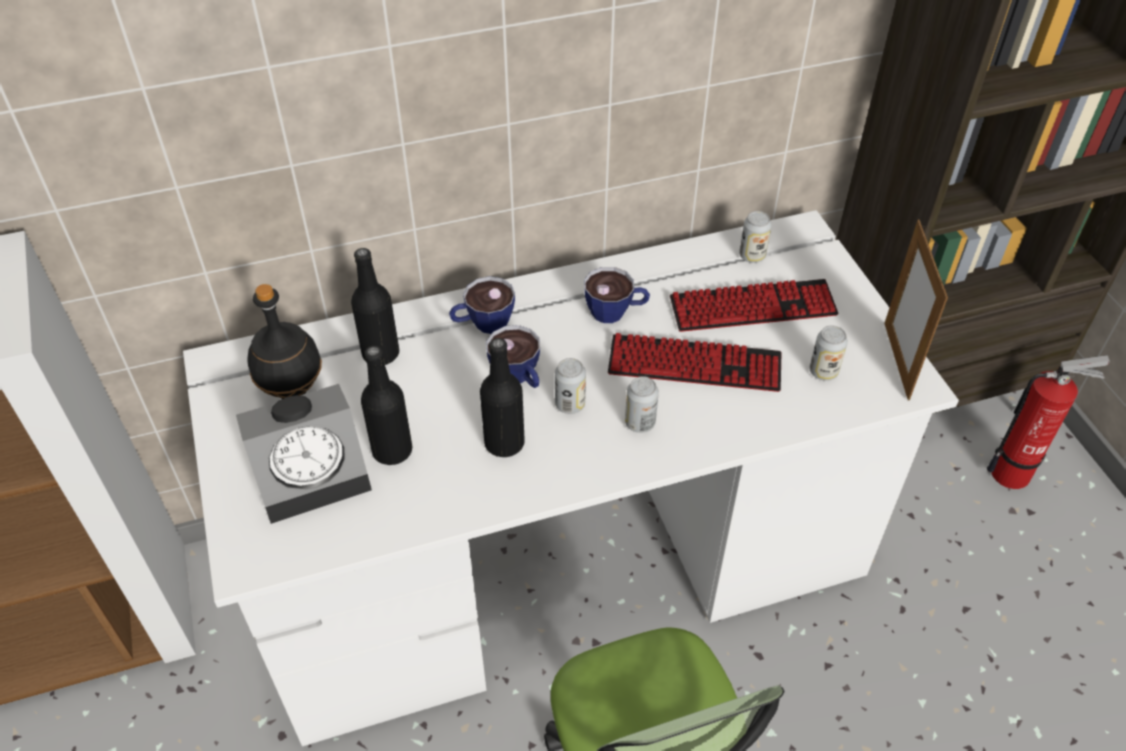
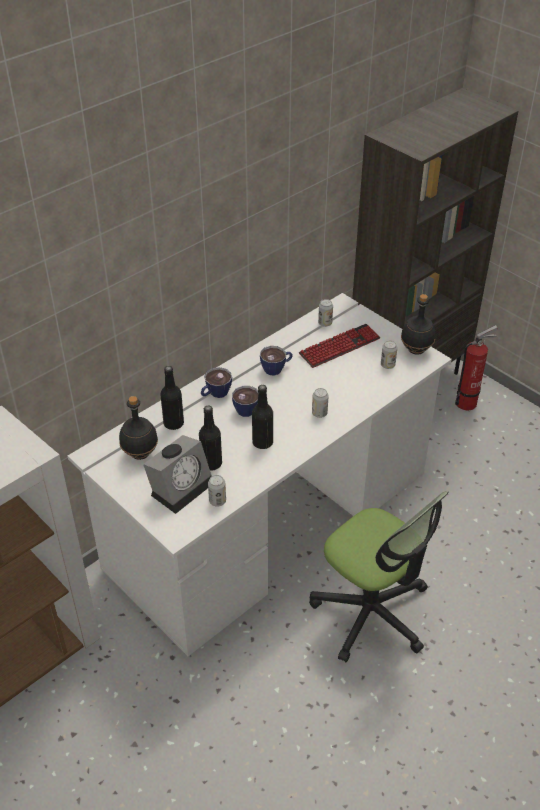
camera: 25 degrees left, 5 degrees down
(570, 404) = (282, 416): can -> can (217, 501)
(694, 365) = (328, 381): keyboard -> none
(896, 360) = (416, 350): picture frame -> black bottle

